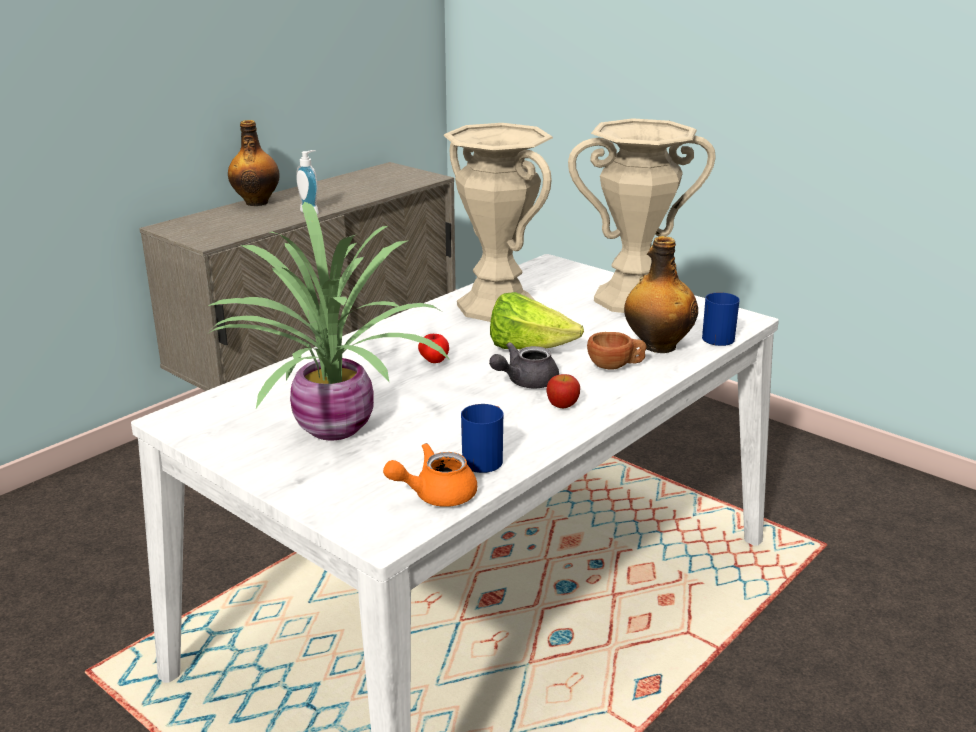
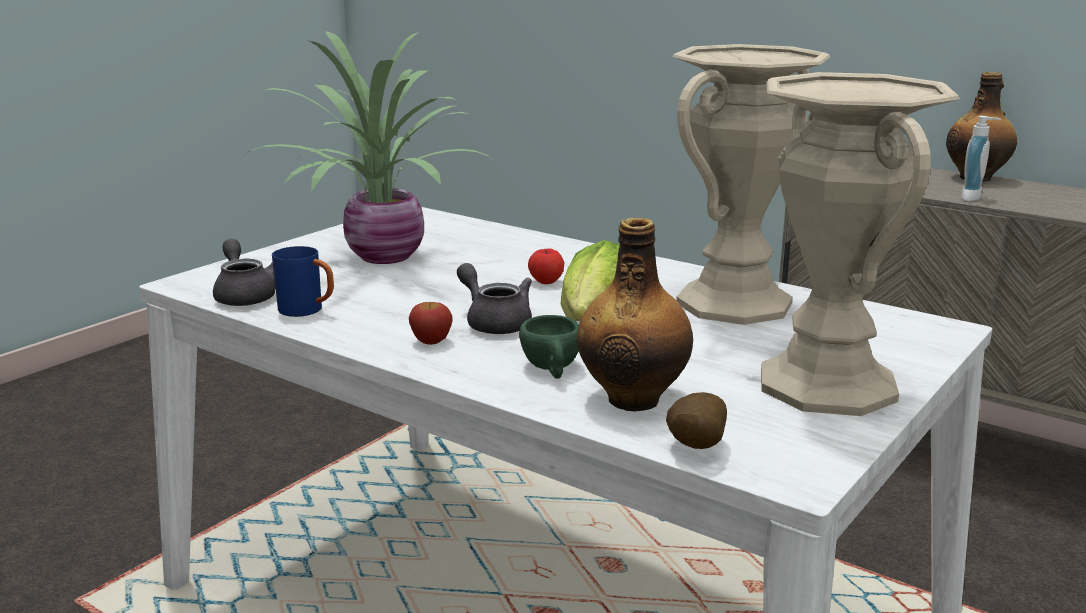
camera: 85 degrees right, 5 degrees down
(435, 495) = (245, 295): orange teapot -> grey teapot
(615, 366) = (552, 370): brown cup -> green cup
(719, 337) = (693, 448): blue mug -> potato

